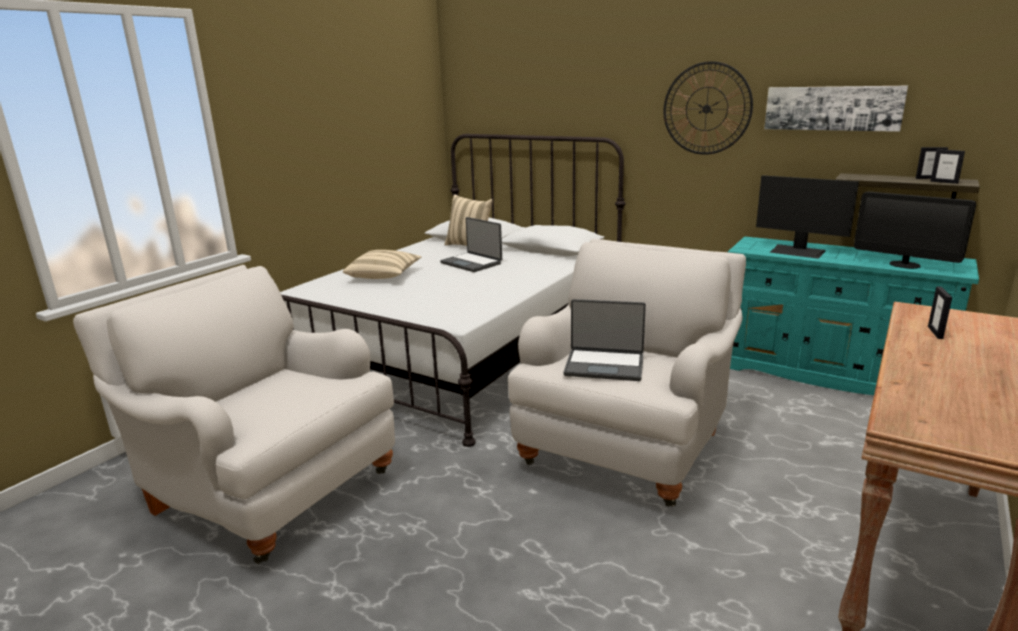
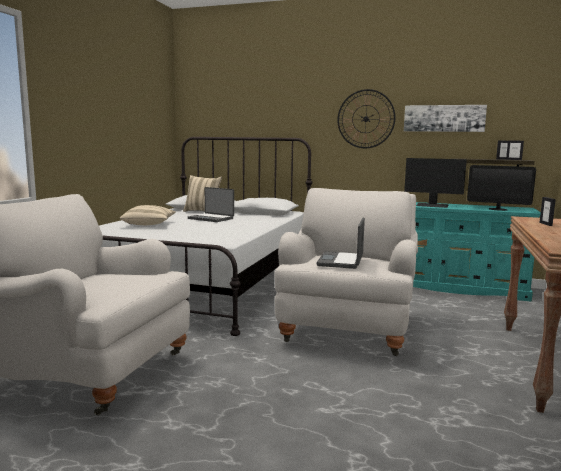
camera: 15 degrees left, 10 degrees down
(604, 365) = (341, 261): laptop -> laptop turned 105 degrees clockwise

